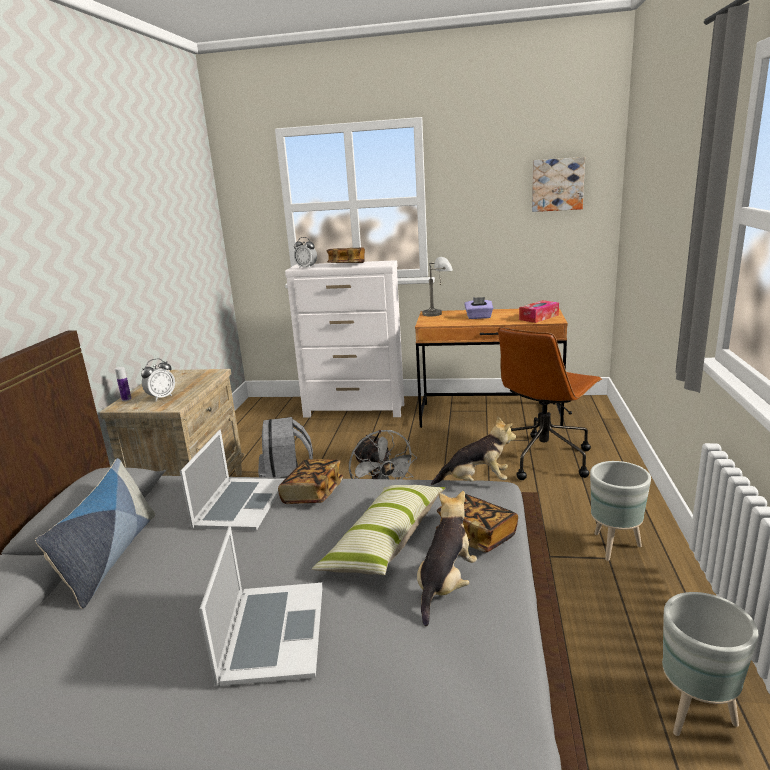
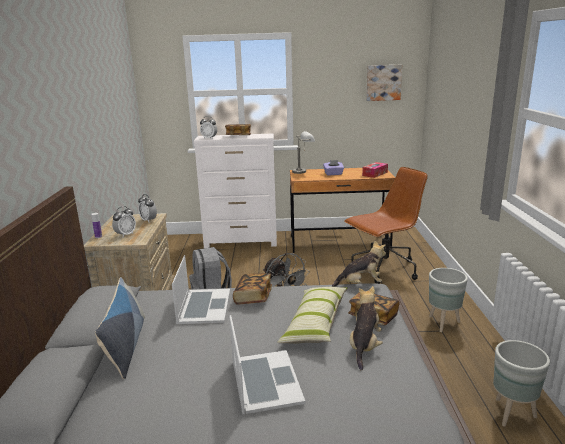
camera: 10 degrees left, 0 degrees up
(202, 378) = (148, 220): none -> alarm clock
(543, 458) = (384, 270): brown office chair -> brown office chair turned 150 degrees counterclockwise

